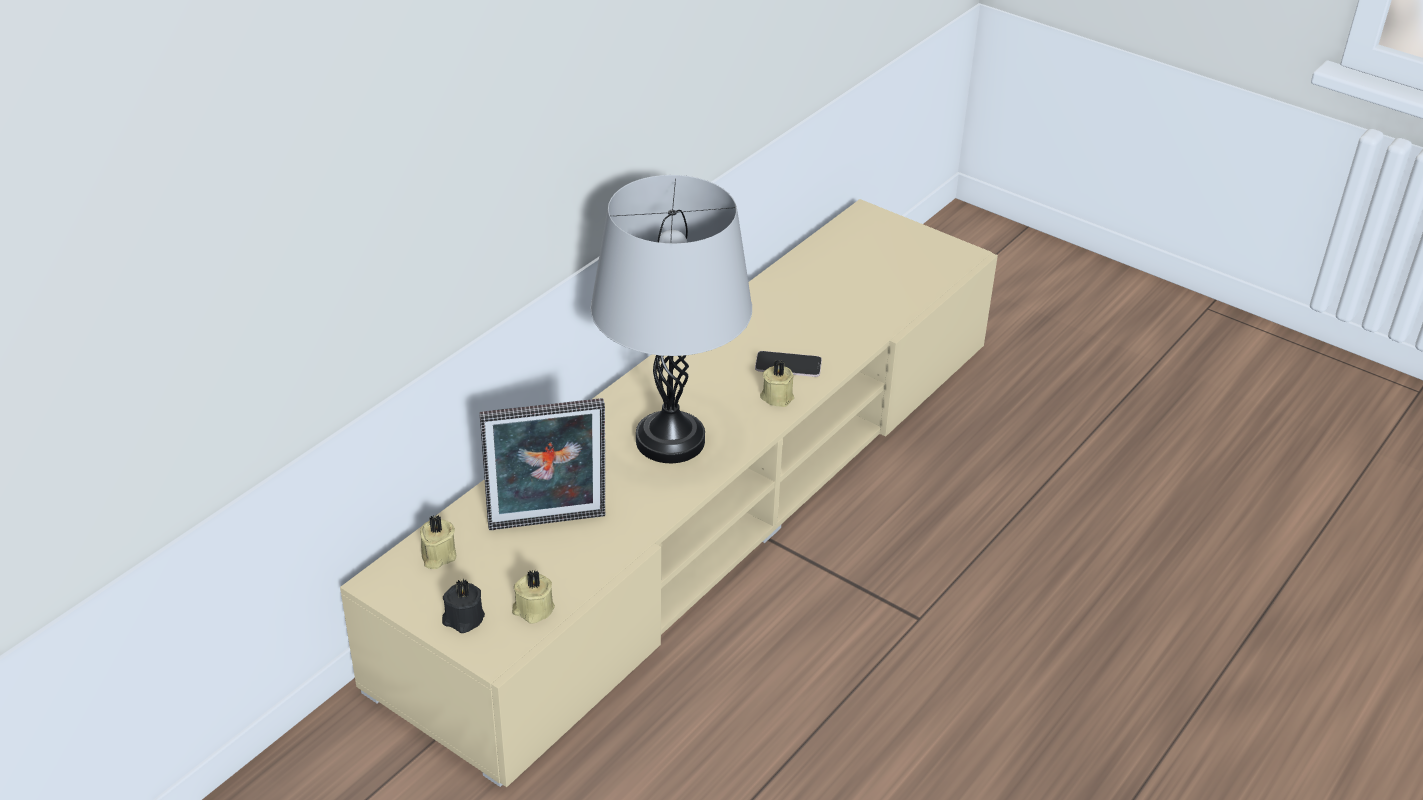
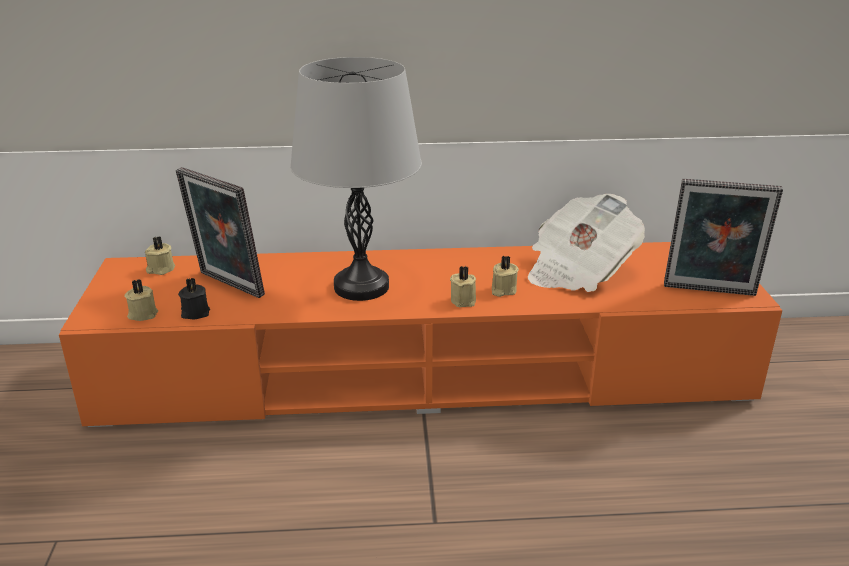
camera: 50 degrees right, 10 degrees down
(463, 619) = (111, 298): black candle -> black candle (195, 312)
(709, 500) = (426, 374): beige tv stand -> orange tv stand
(788, 365) = (502, 290): phone -> beige candle
(809, 304) = (578, 270): none -> newspaper
(931, 267) = (709, 292): none -> picture frame

